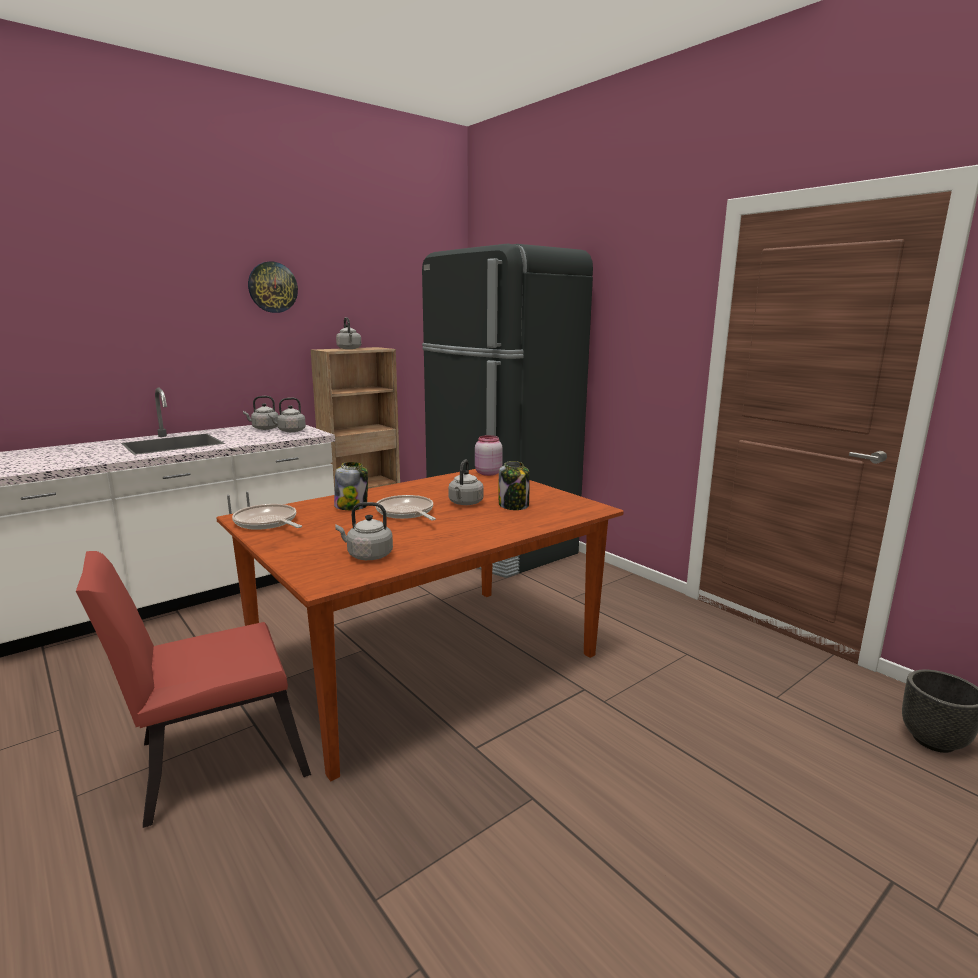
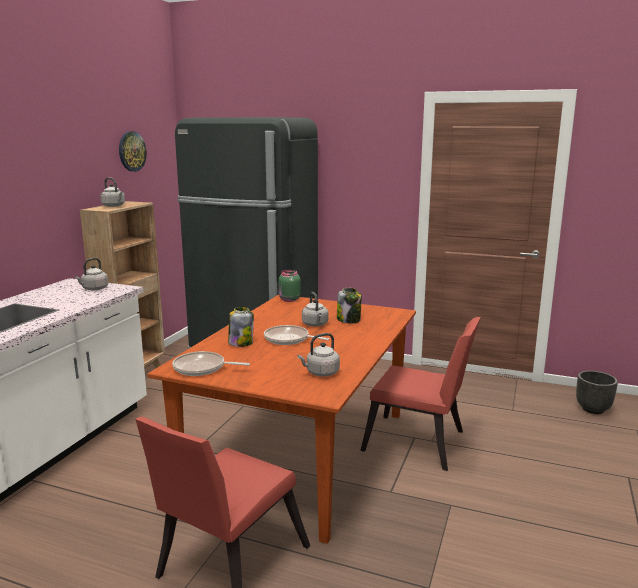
camera: 30 degrees left, 0 degrees up
(264, 428) = (62, 290): grey kettle -> none
(272, 287) = (44, 154): wall clock -> wall clock (131, 151)
(487, 473) = (289, 299): pink jar -> green jar
(582, 700) = (419, 444): none -> red chair

